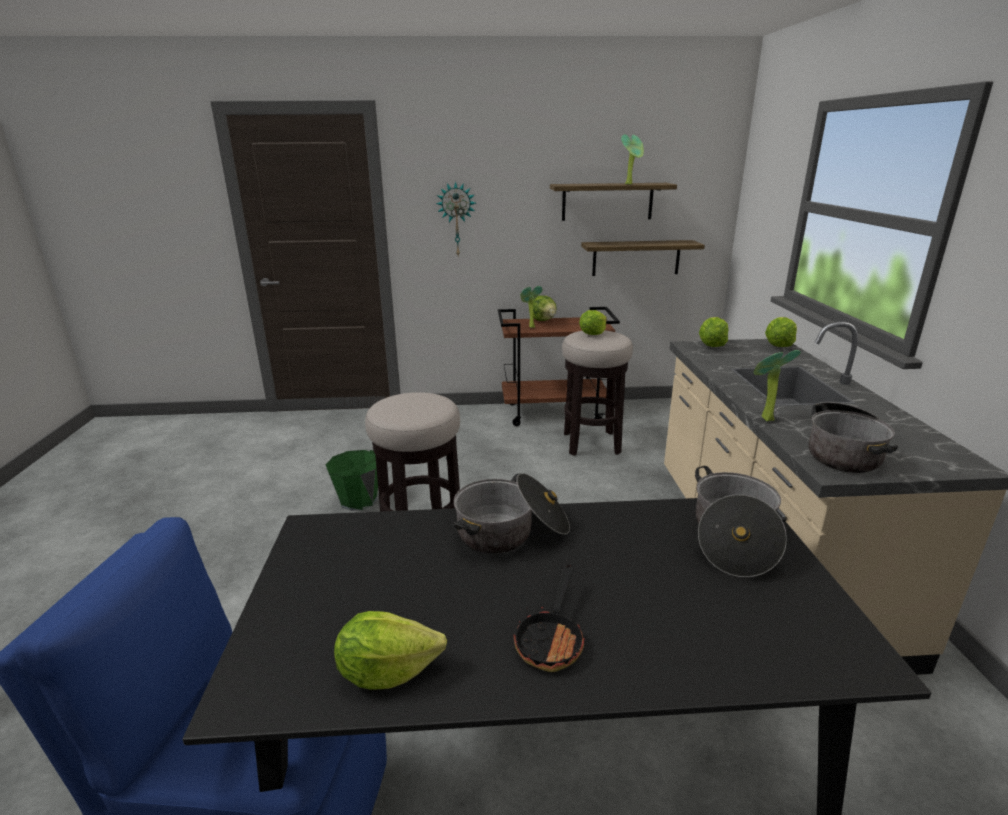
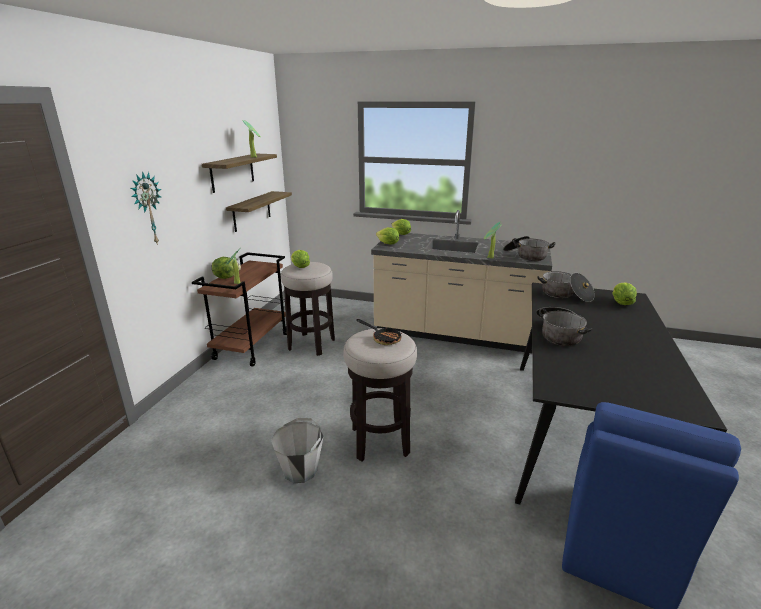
camera: 70 degrees left, 0 degrees up
(358, 500) = (300, 470): green bucket -> grey bucket
(387, 671) = (667, 375): lettuce -> lettuce (621, 303)
(552, 639) = (636, 339): frying pan -> frying pan (383, 338)

